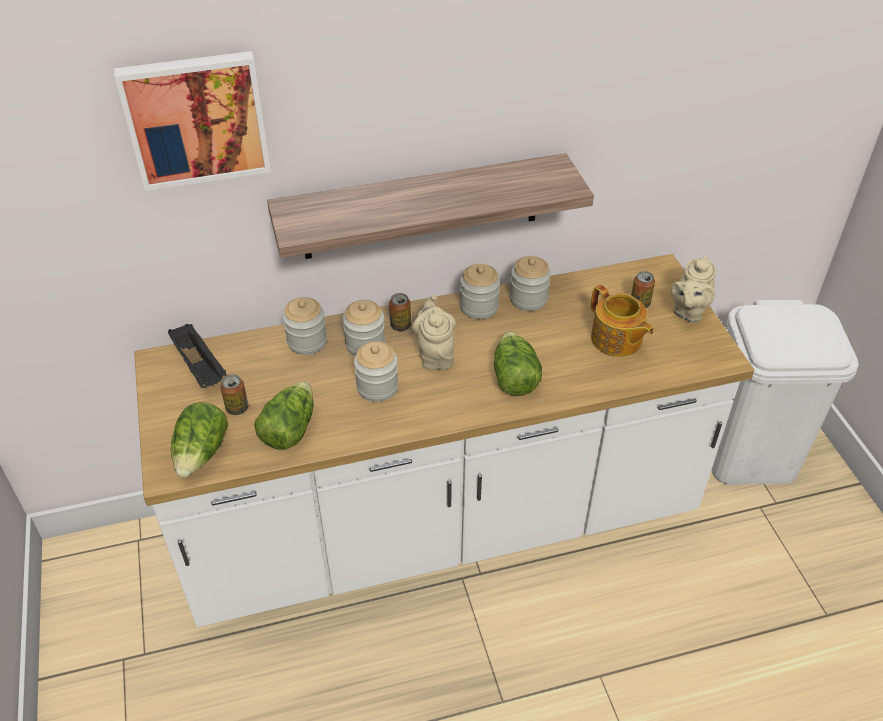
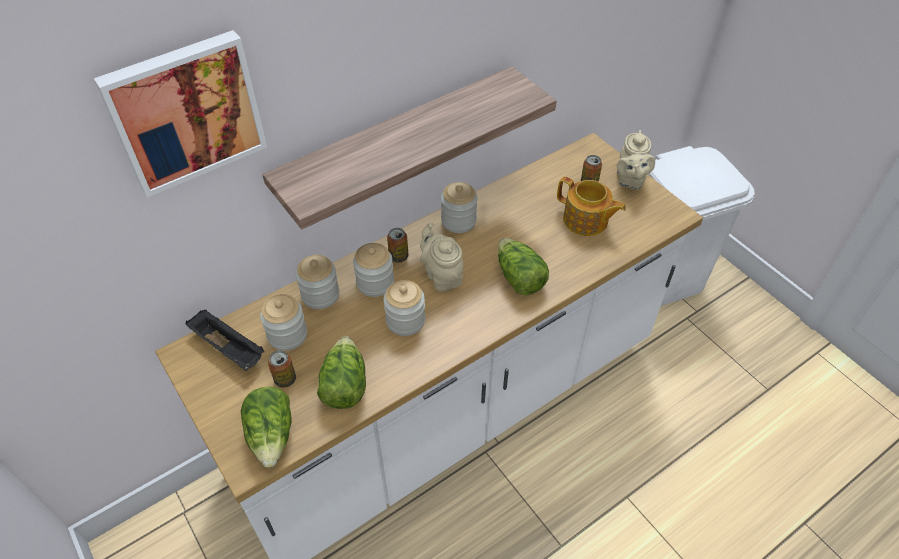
camera: 20 degrees left, 5 degrees up
(528, 299) = (497, 202): jar -> jar (287, 335)

